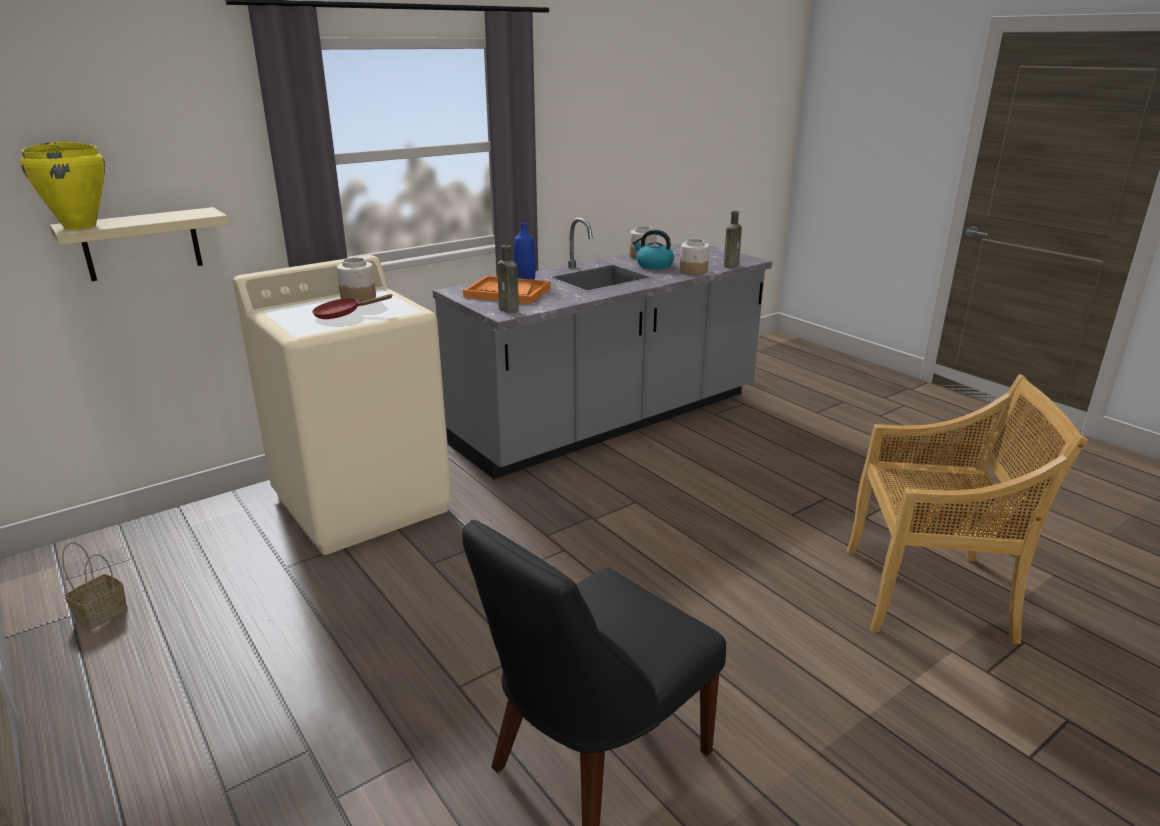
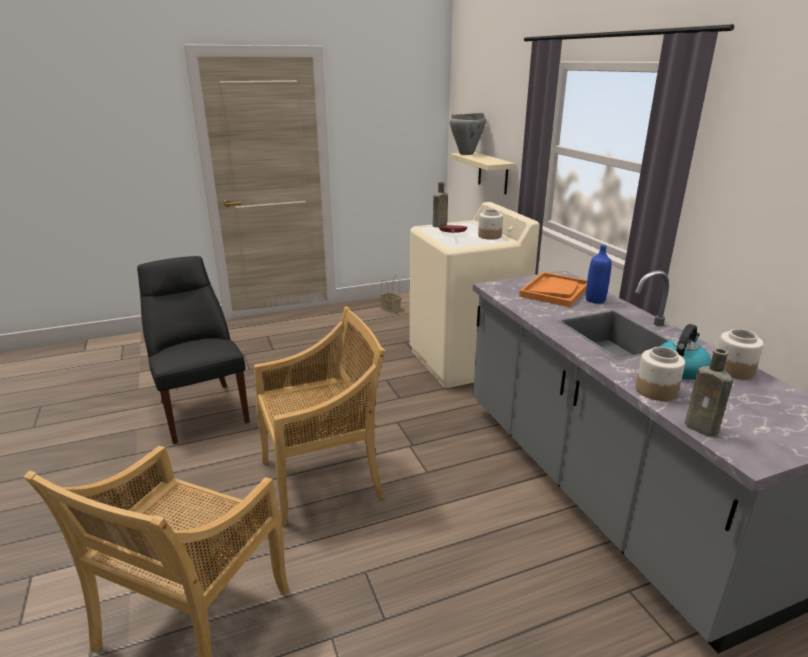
camera: 105 degrees right, 0 degrees up
(80, 226) = (466, 154): yellow cooking pot -> grey cooking pot
(510, 310) = (502, 288): brown bottle -> brown bottle (438, 225)
(689, 567) = (323, 478): none -> beige chair

